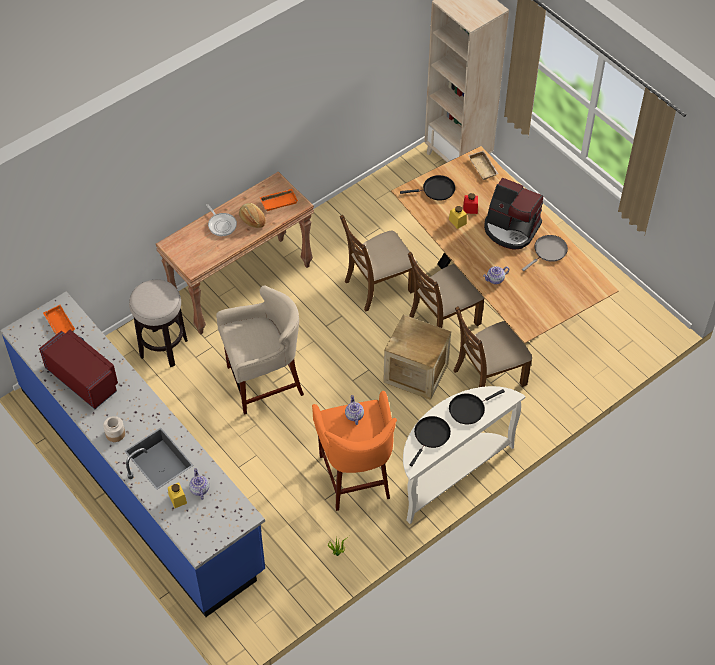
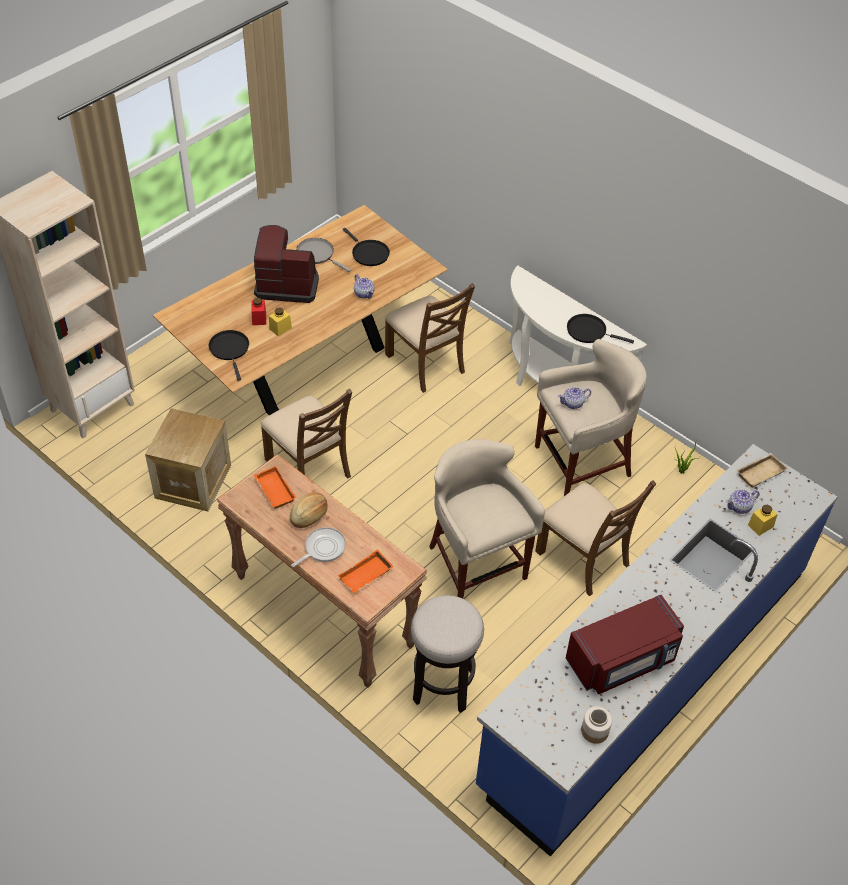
camera: 100 degrees left, 5 degrees down
(58, 324) = (538, 712): orange tray -> orange tray (366, 576)
(83, 379) = (622, 660): red microwave -> red microwave turned 150 degrees counterclockwise
(115, 434) = (695, 606): jar -> jar (595, 731)
(356, 475) = (581, 463): orange stool -> beige stool
(416, 373) = (433, 423): crate -> crate (193, 481)
(443, 320) = (353, 405): brown chair -> brown chair (584, 558)
(469, 409) = (546, 305): black frying pan -> black frying pan (368, 253)
(484, 167) = (190, 310): beige tray -> beige tray (760, 472)
(511, 229) = (287, 284): coffee machine -> coffee machine turned 105 degrees counterclockwise

